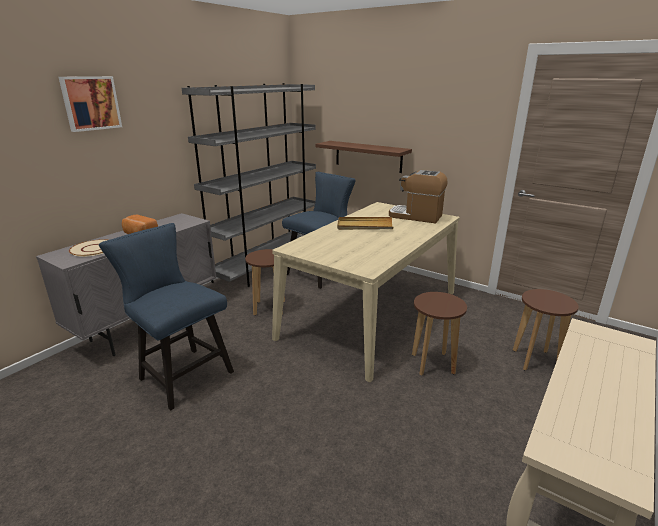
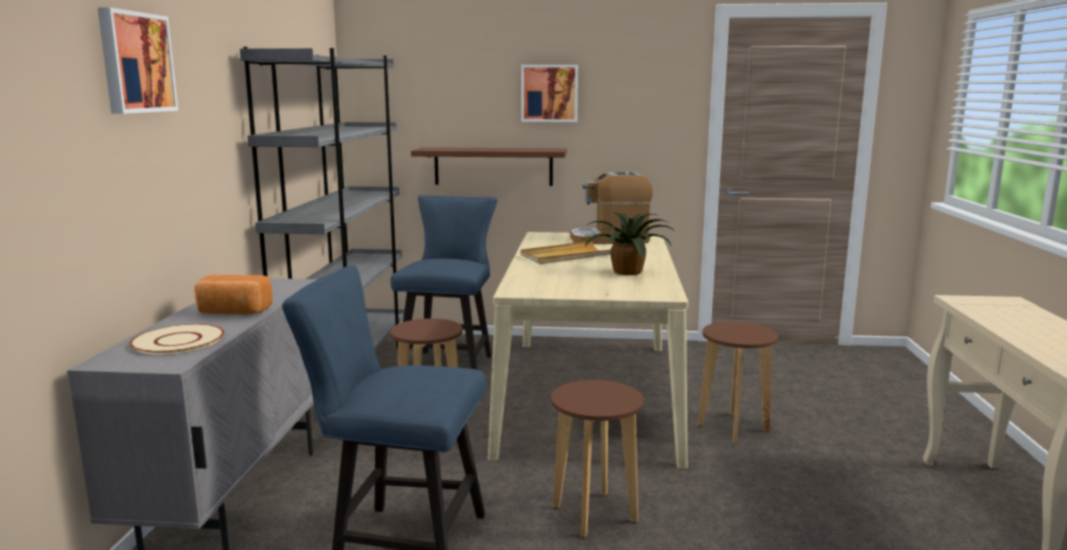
camera: 30 degrees left, 10 degrees down
(379, 246) = (629, 272): none -> potted plant
(403, 110) = (549, 93): none -> picture
(535, 360) = (829, 395): brown stool -> brown stool (594, 514)

